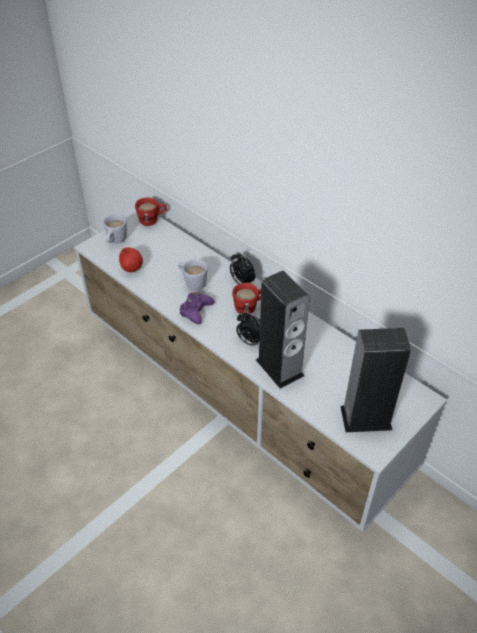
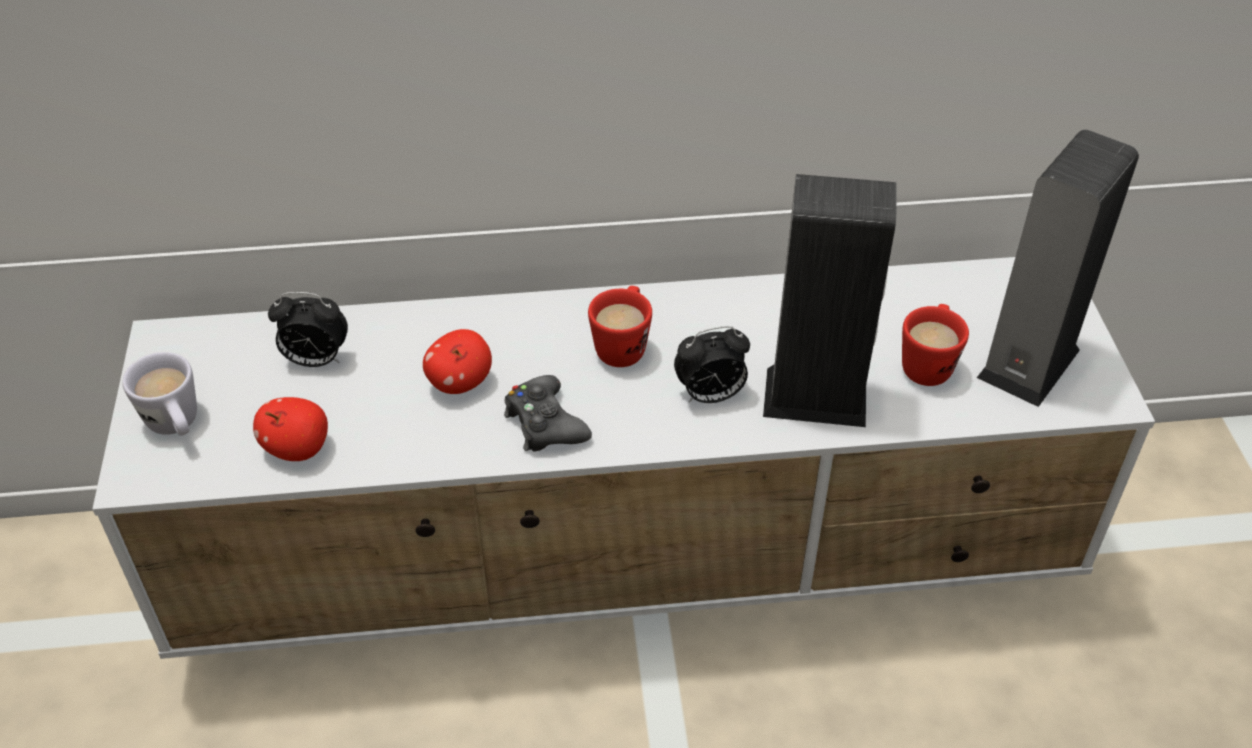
camera: 50 degrees left, 0 degrees up
(152, 220) = (196, 333): red mug -> red mug (928, 363)
(192, 283) = (460, 383): white mug -> apple
(196, 311) = (545, 424): purple game controller -> black game controller
(241, 282) = (543, 315): alarm clock -> alarm clock (315, 360)

